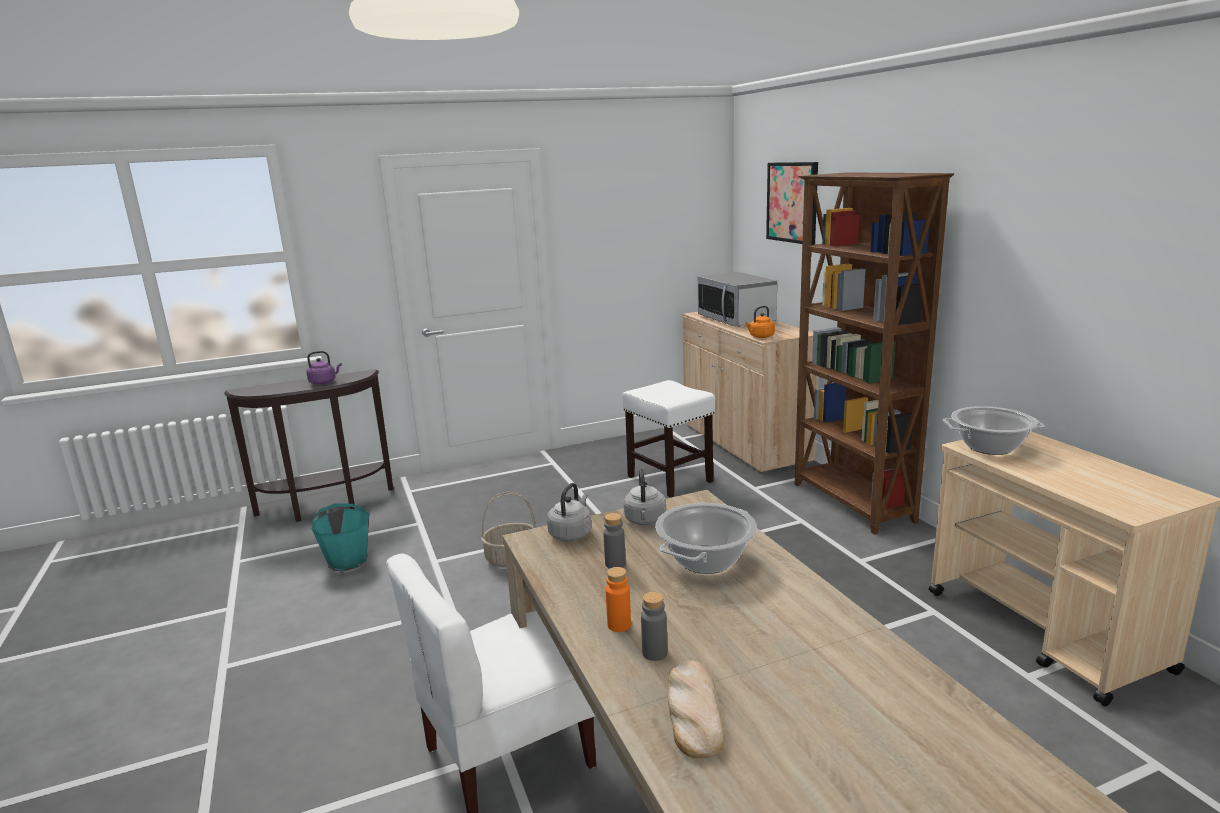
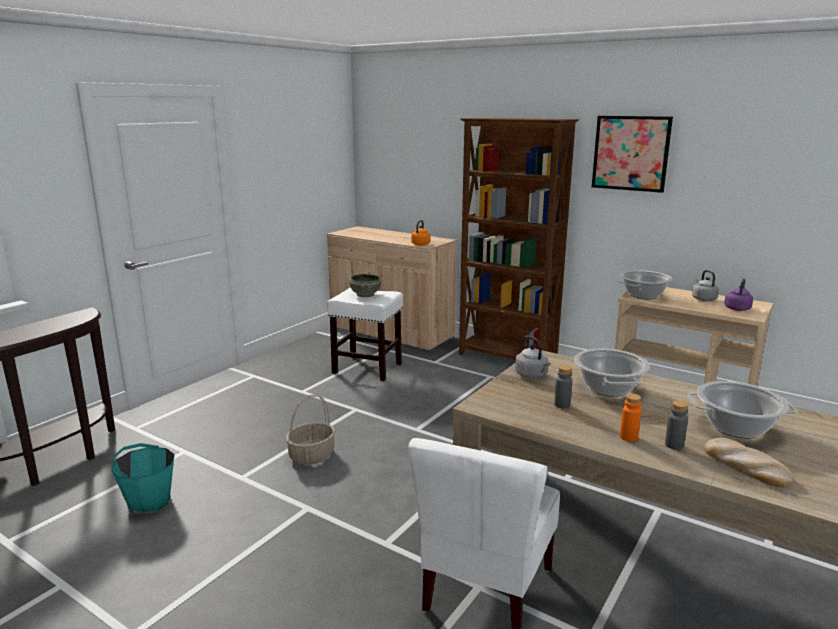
camera: 35 degrees left, 0 degrees up
(324, 382) = (53, 326): purple kettle -> purple kettle (737, 308)
(571, 533) = (500, 394): grey kettle -> grey kettle (703, 299)
(669, 391) = (365, 294): none -> grey bowl
(736, 320) = (379, 234): microwave -> none
(779, 661) = (736, 428): none -> cooking pot
(793, 202) = (423, 140): picture -> picture (631, 153)

